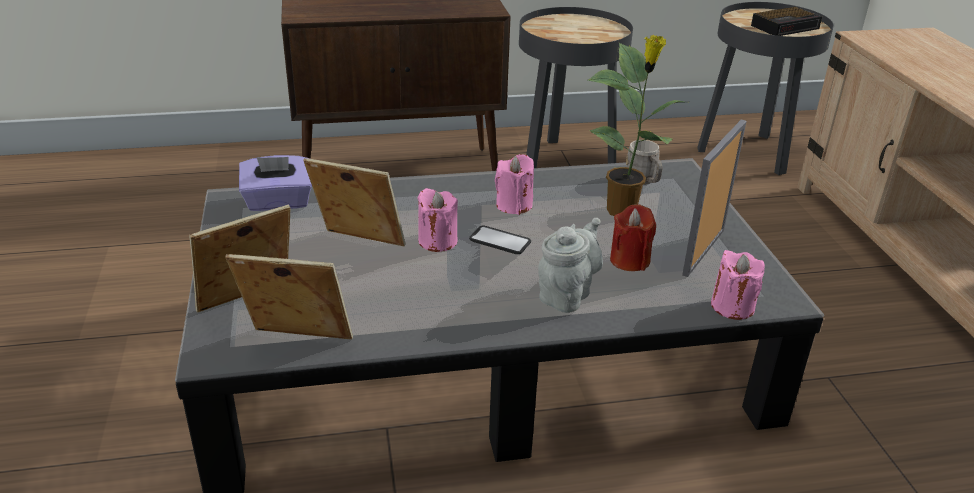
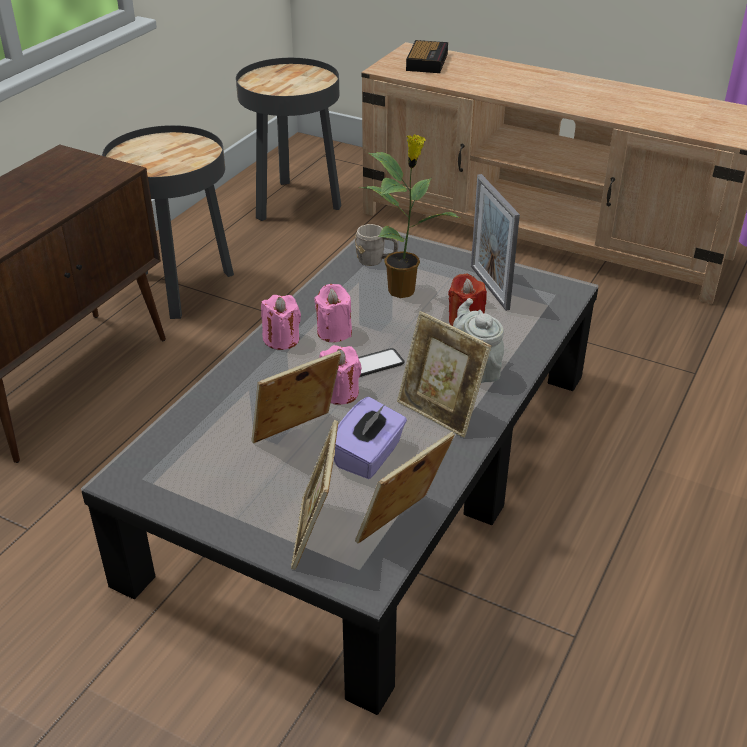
camera: 50 degrees left, 5 degrees up
(278, 202) = (168, 452): purple tissue box -> purple tissue box (369, 456)
(477, 301) = (440, 412): none -> picture frame
(732, 306) = (558, 311): pink candle -> pink candle (281, 339)
(786, 27) = (298, 80): alarm clock -> alarm clock (427, 61)

